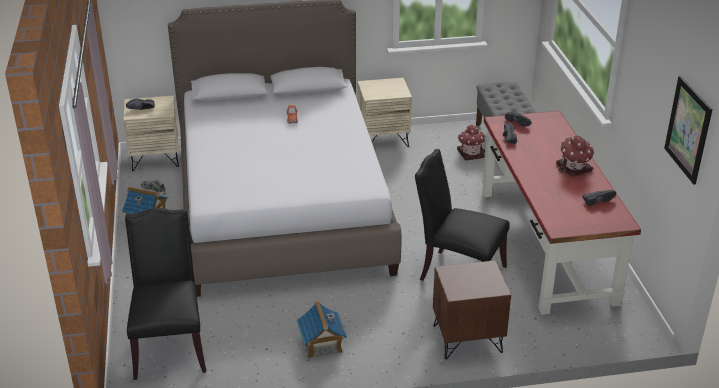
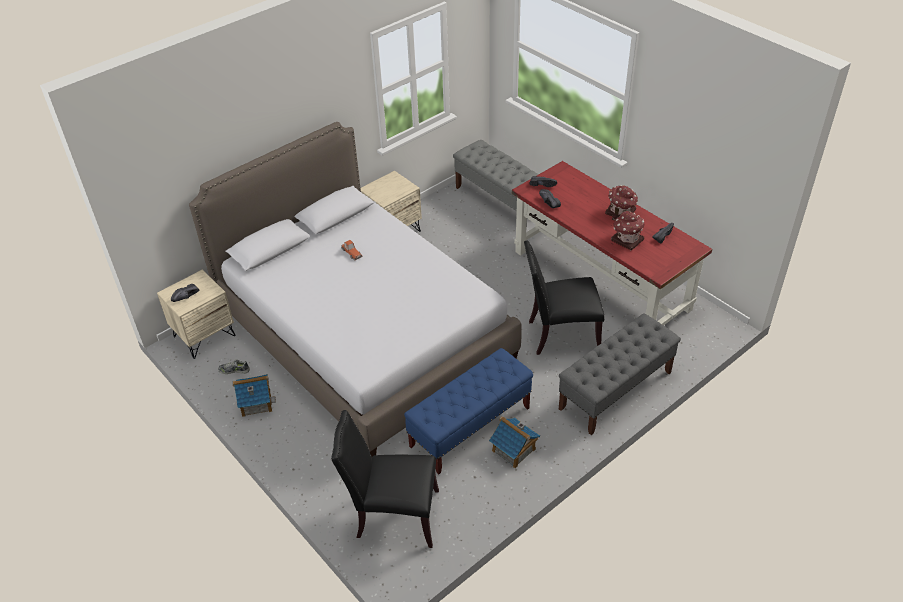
camera: 30 degrees left, 10 degrees up
(170, 345) = (393, 515): black chair -> black chair turned 45 degrees counterclockwise
(301, 310) = (470, 427): none -> blue bench
(467, 339) = (615, 391): brown nightstand -> grey bench
(470, 153) = (475, 217): toy house -> toy house (626, 240)
(688, 129) = (748, 162): picture -> none

